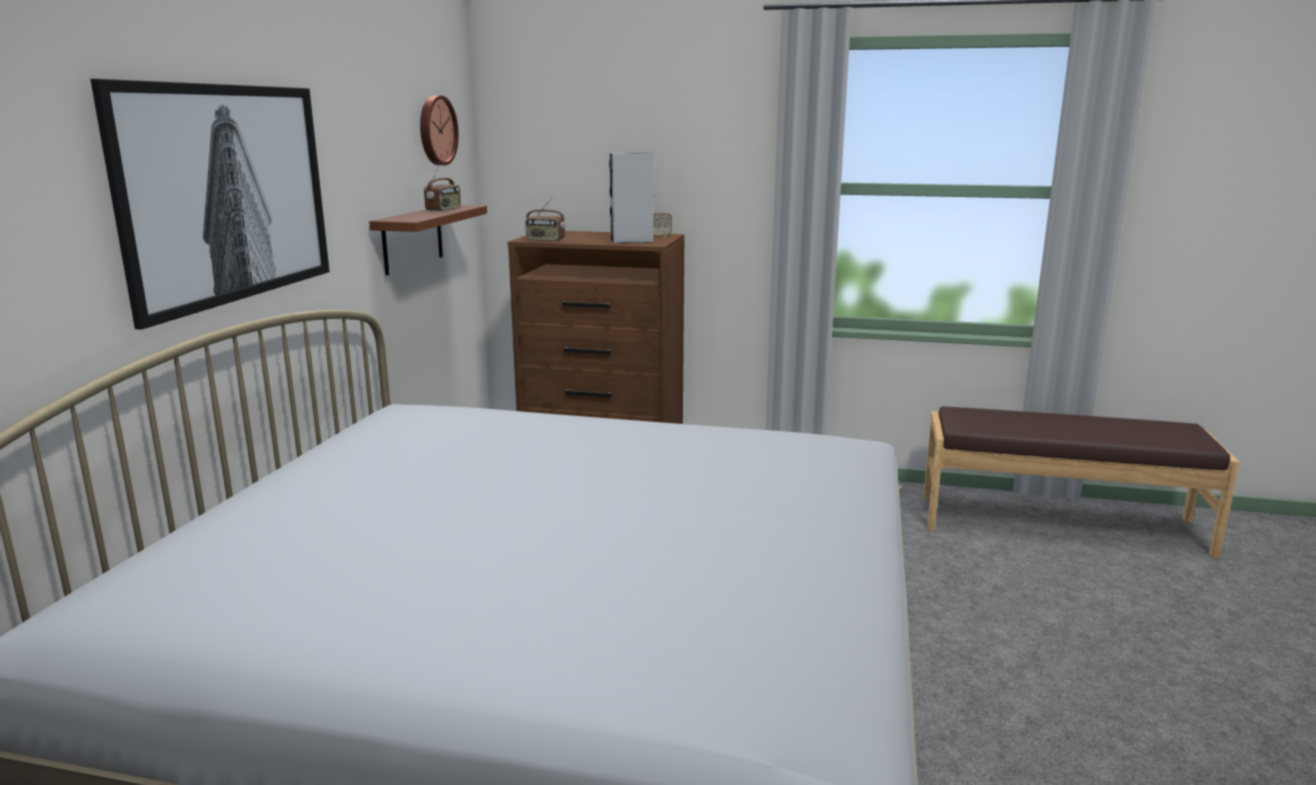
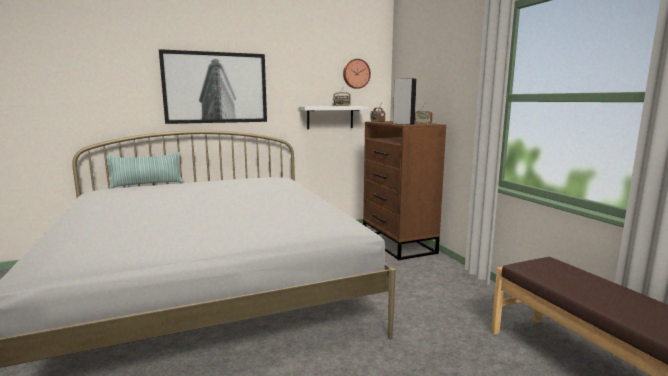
camera: 55 degrees right, 5 degrees down
(156, 540) = (147, 184): none -> pillow
(412, 239) = (330, 117): brown shelf -> white shelf

